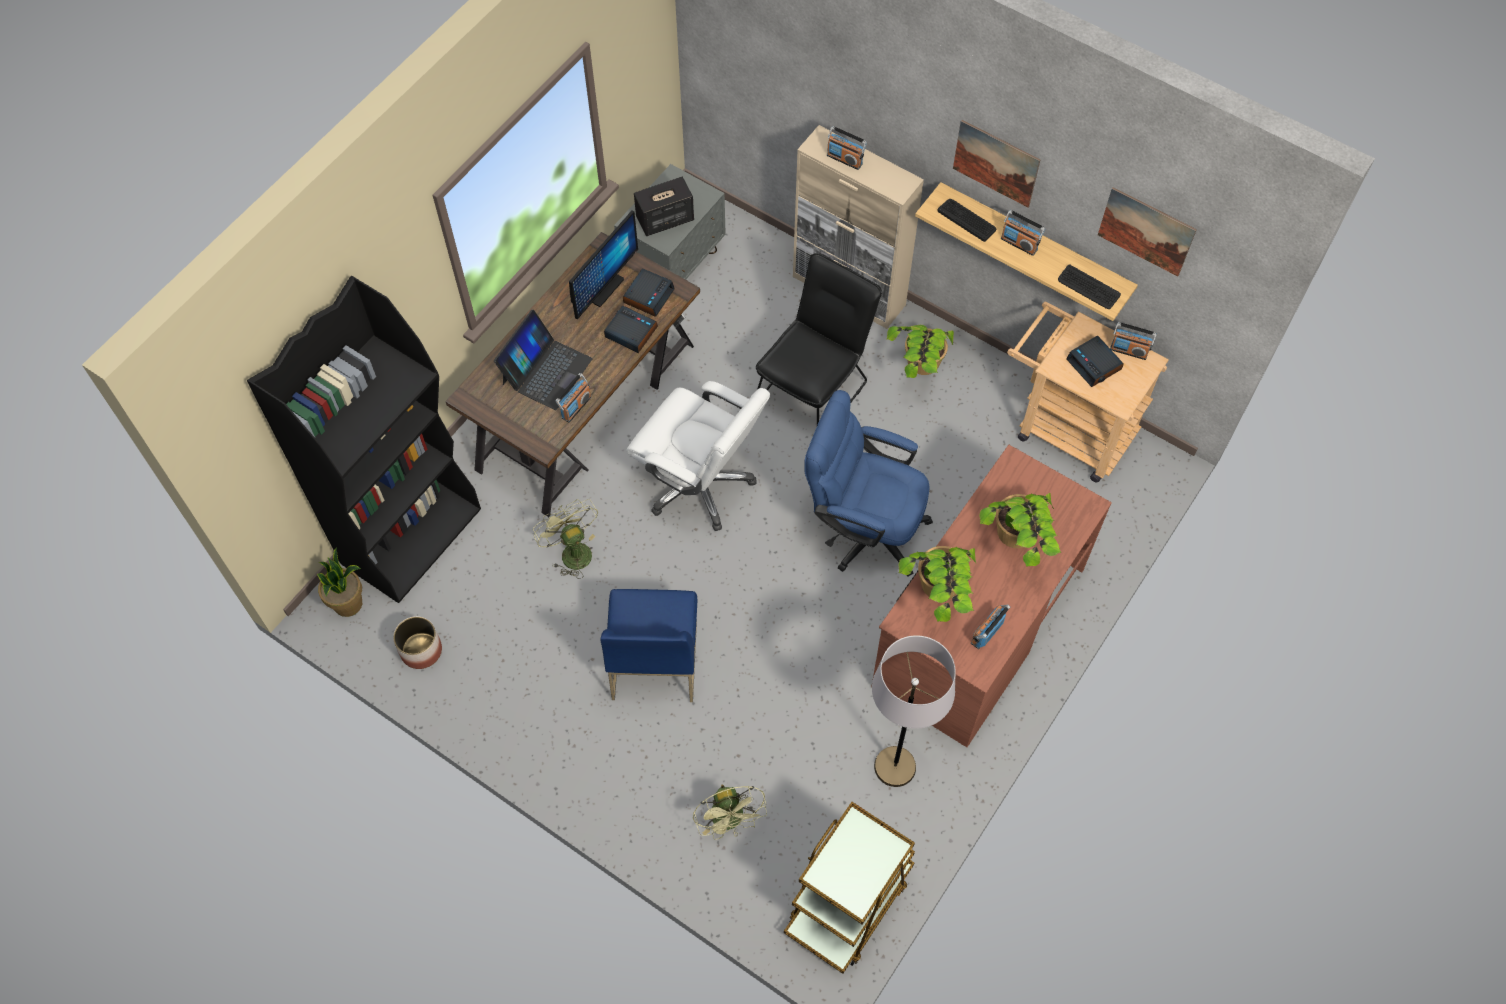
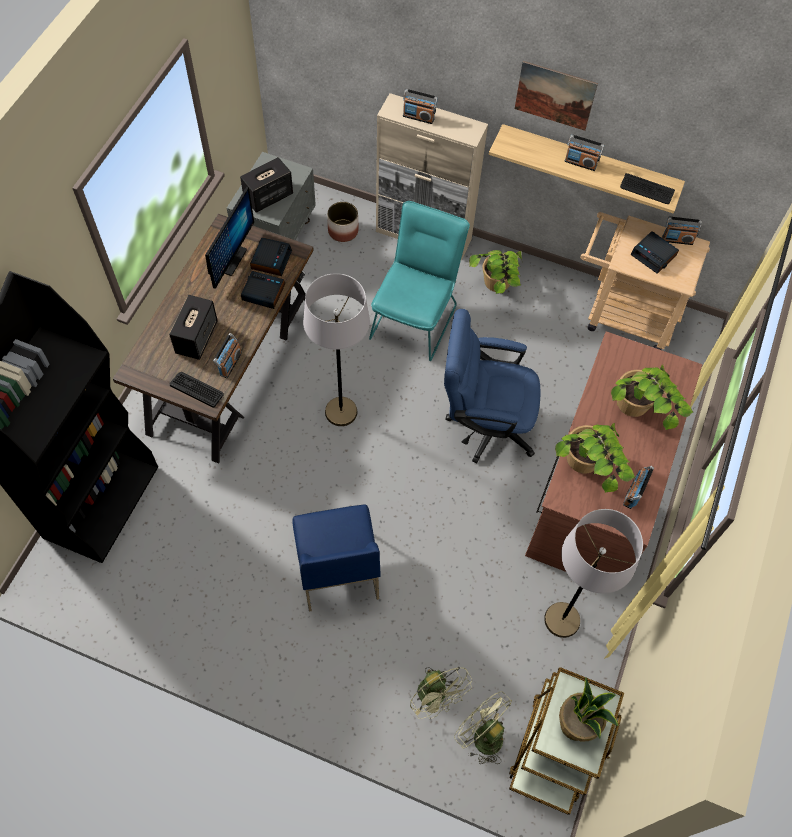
camera: 15 degrees left, 0 degrees up
(348, 604) = (57, 572): potted plant -> potted plant (576, 724)
(421, 650) = (131, 601): planter -> planter (343, 231)
(546, 371) = (197, 337): laptop -> speaker
(572, 551) = (245, 488): green fan -> green fan (482, 735)
(700, 484) = (341, 412): white office chair -> grey floor lamp
(815, 388) = (416, 317): black chair -> turquoise chair
(967, 220) = (532, 150): keyboard -> keyboard (197, 389)
(1146, 231) = (696, 130): picture -> none

